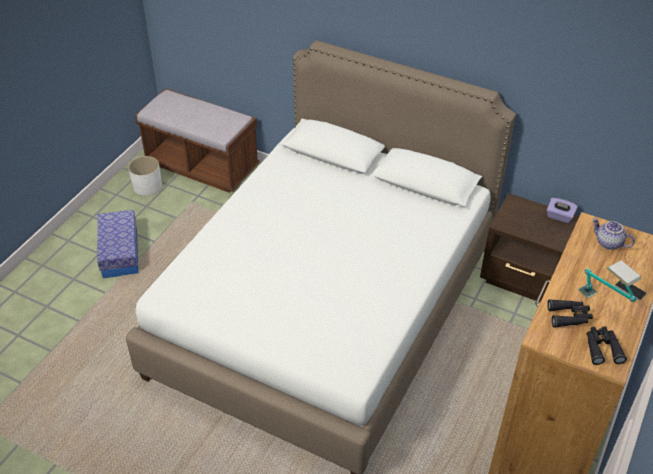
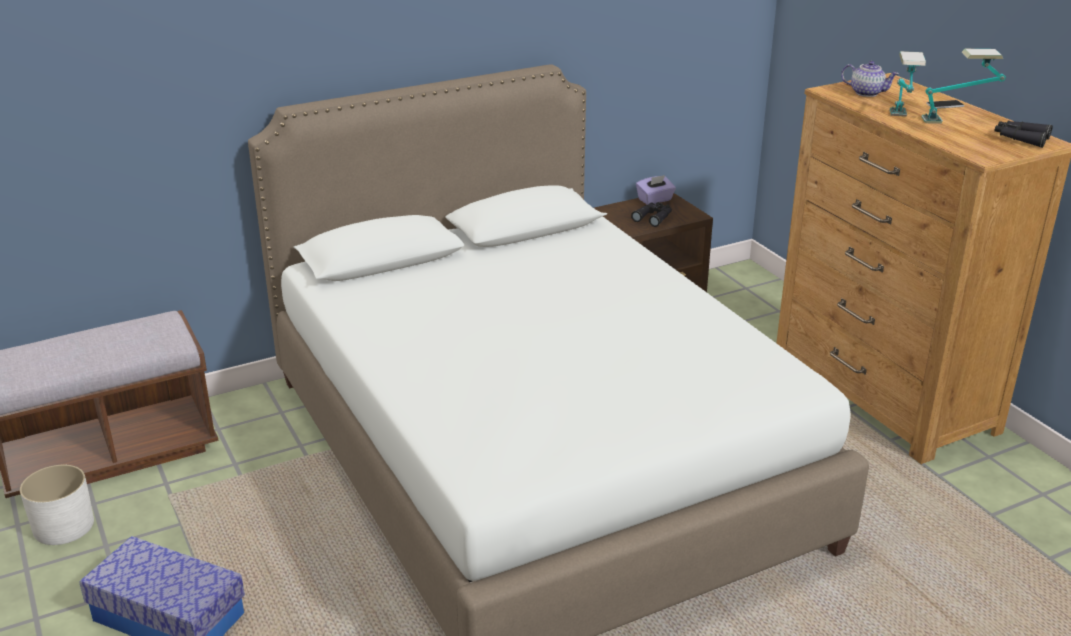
camera: 55 degrees left, 15 degrees down
(565, 277) = (900, 122): none -> table lamp
(569, 317) = (962, 137): black binoculars -> black binoculars (653, 217)
(608, 243) = (867, 93): teapot -> teapot turned 135 degrees counterclockwise

